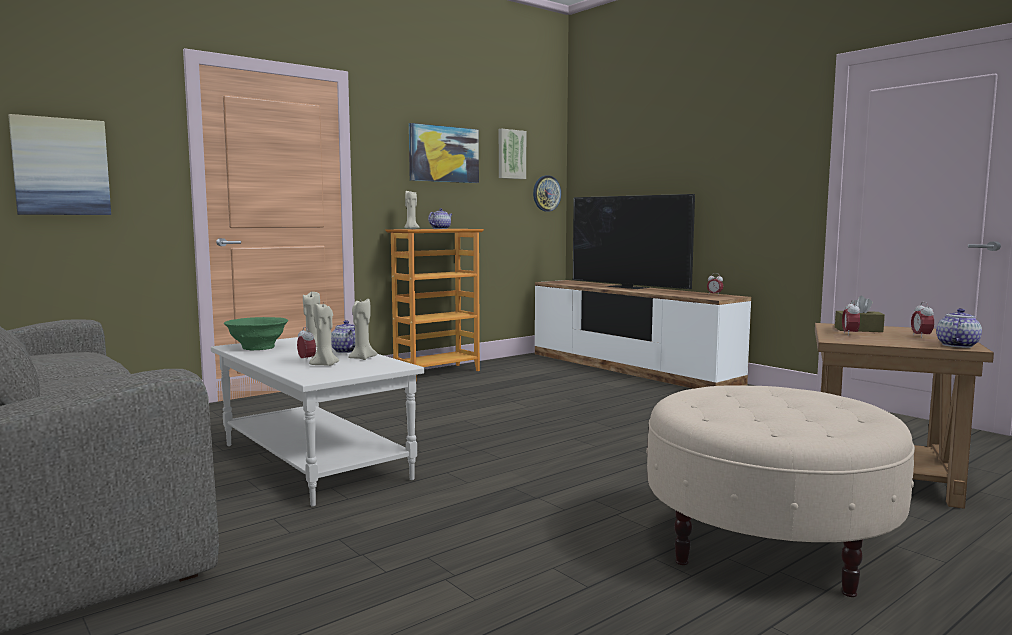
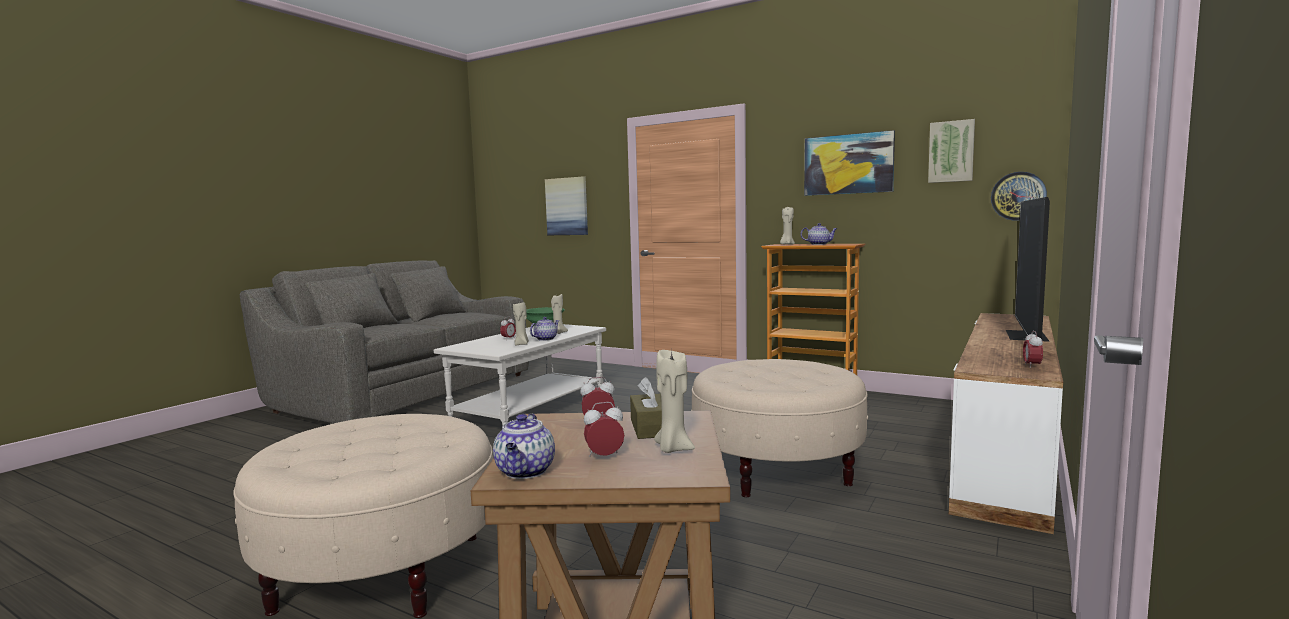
camera: 70 degrees right, 0 degrees up
(325, 365) = (494, 343): beige candle -> beige candle (672, 449)
(616, 408) = (777, 469): none -> beige ottoman
(957, 345) = (525, 472): teapot -> teapot turned 75 degrees clockwise

